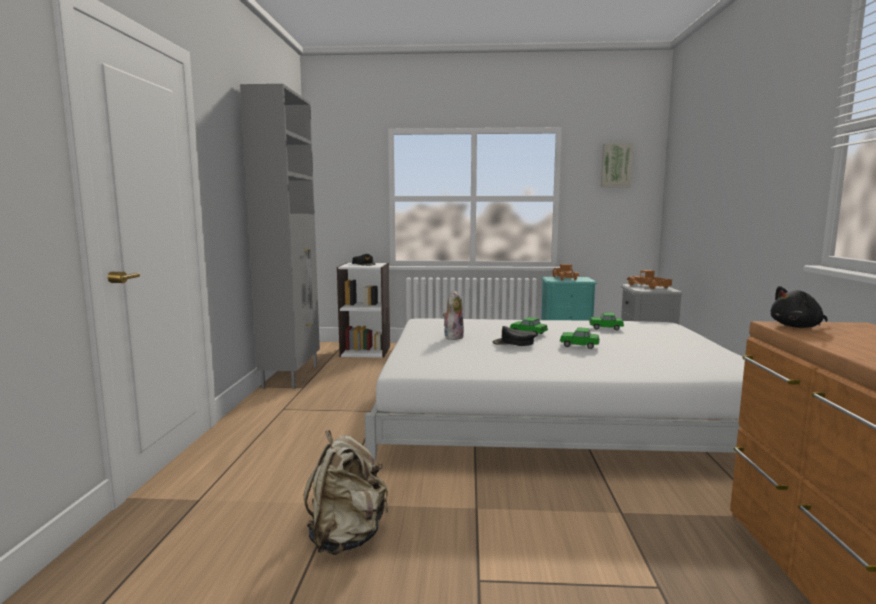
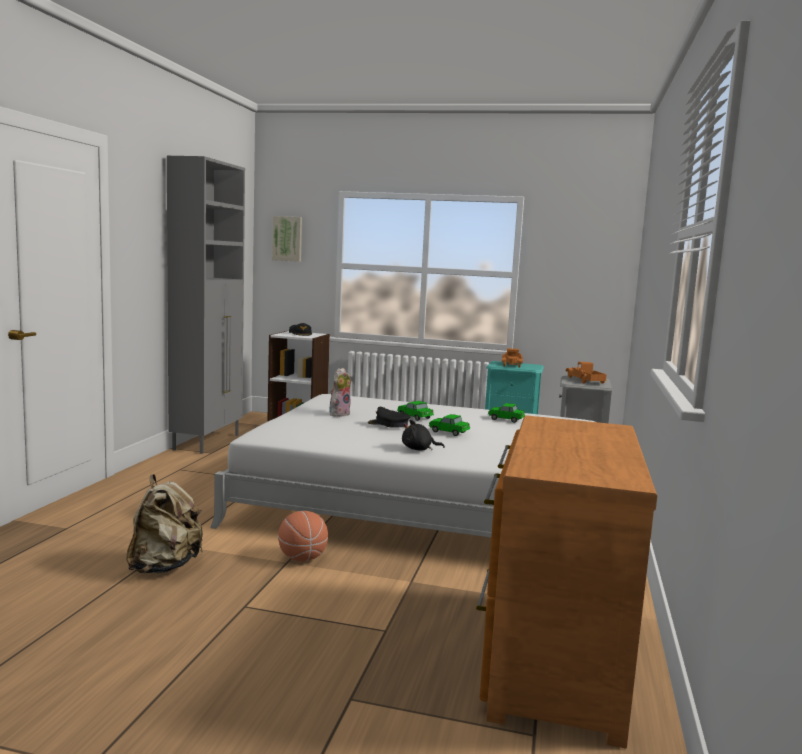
camera: 10 degrees right, 0 degrees up
(488, 500) = (302, 558): none -> basketball
(616, 165) = (584, 241): picture -> picture (287, 239)
(797, 327) = (551, 423): black plush toy -> black plush toy (419, 449)

